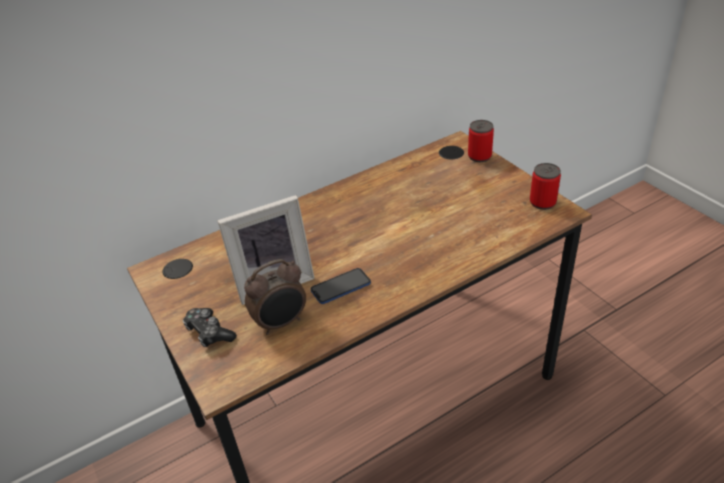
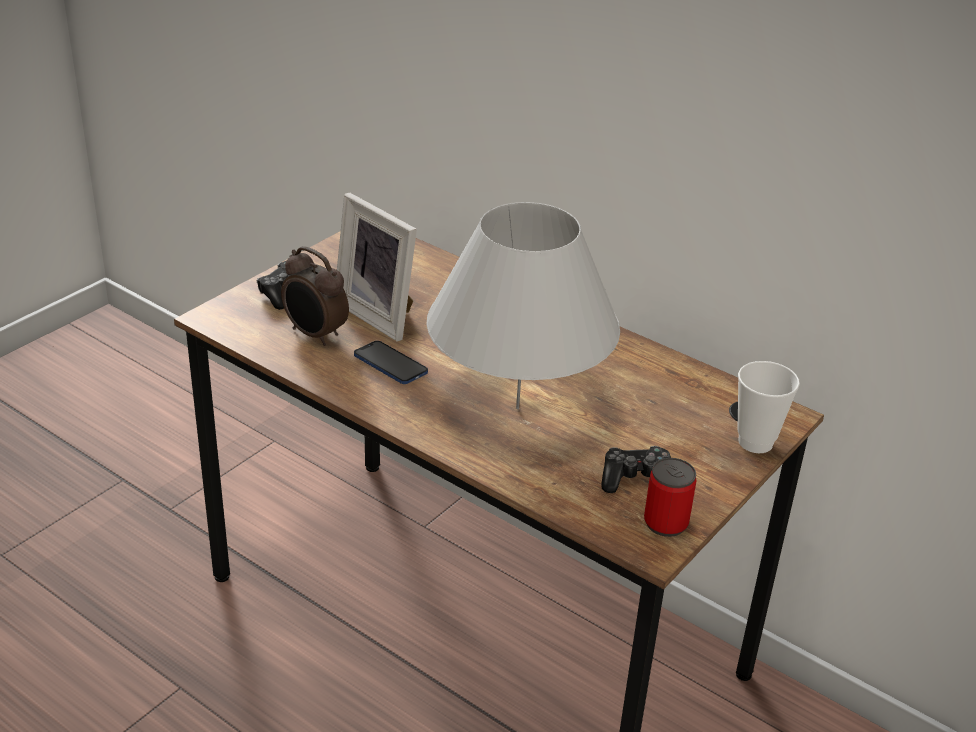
camera: 65 degrees right, 5 degrees down
(415, 236) = (517, 408): none -> white table lamp
(479, 156) = (755, 442): can -> cup
(501, 204) = (636, 479): none -> game controller

